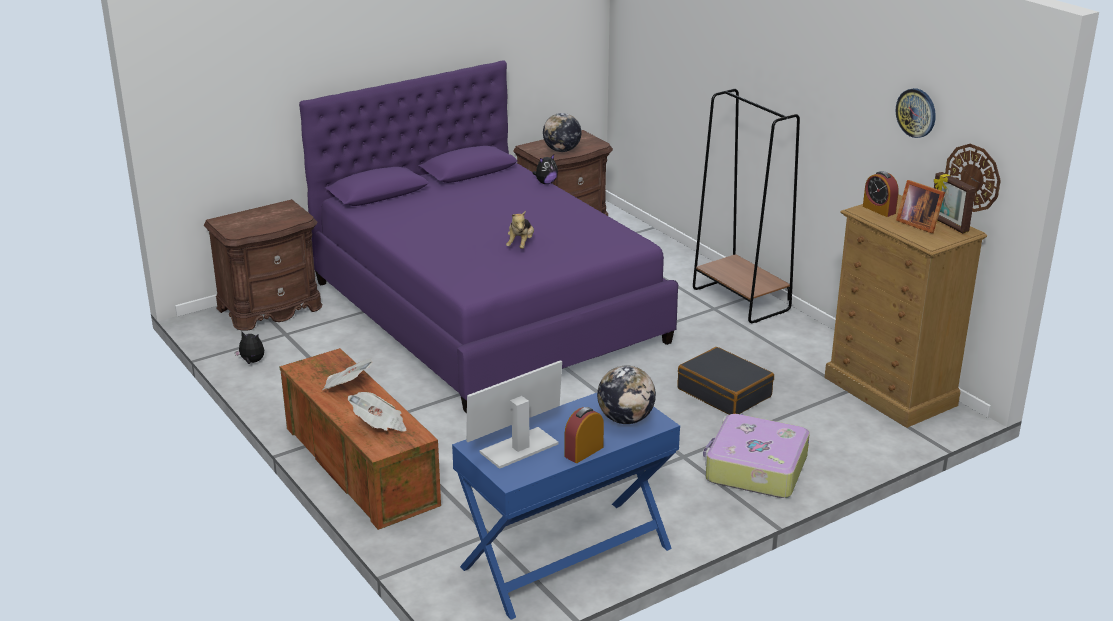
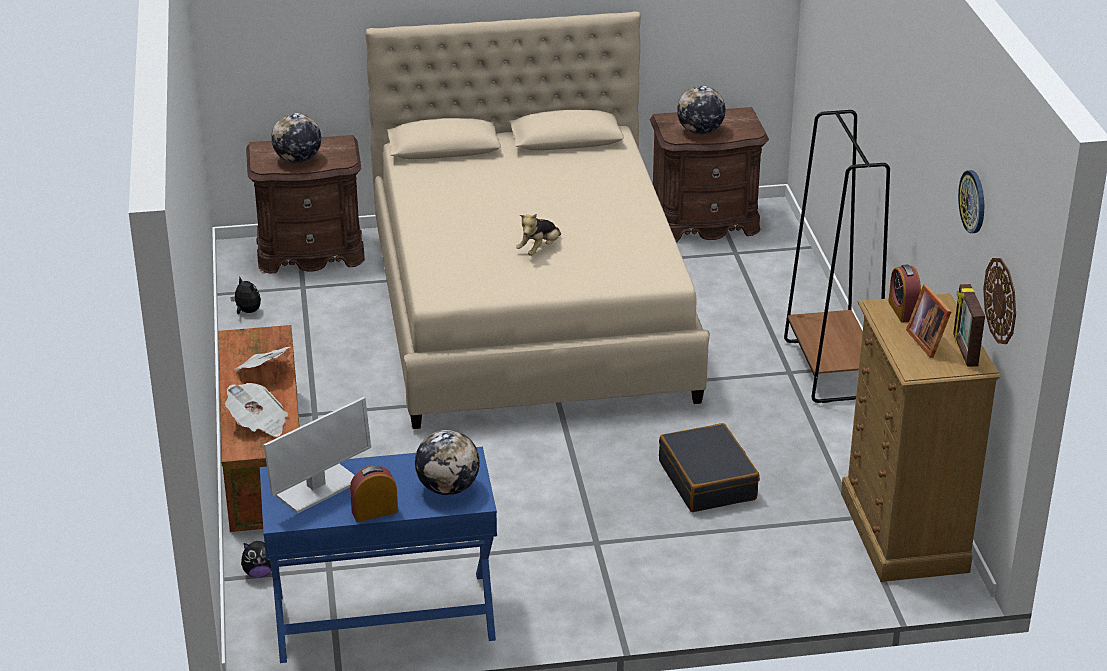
camera: 25 degrees right, 5 degrees up
(261, 224) = (298, 160): none -> globe
(487, 311) = (530, 312): purple bed -> beige bed
(519, 448) = (318, 489): monitor -> monitor turned 150 degrees clockwise
(546, 183) = (639, 173): plush toy -> plush toy (259, 573)
(755, 468) = (661, 579): suitcase -> none

